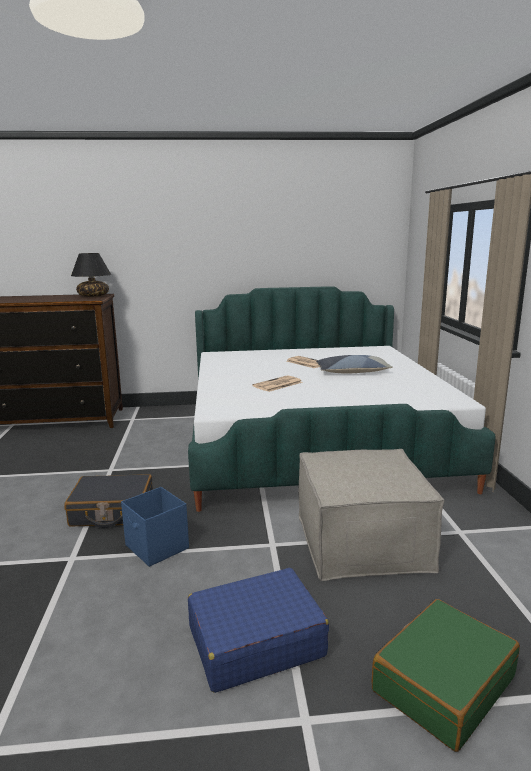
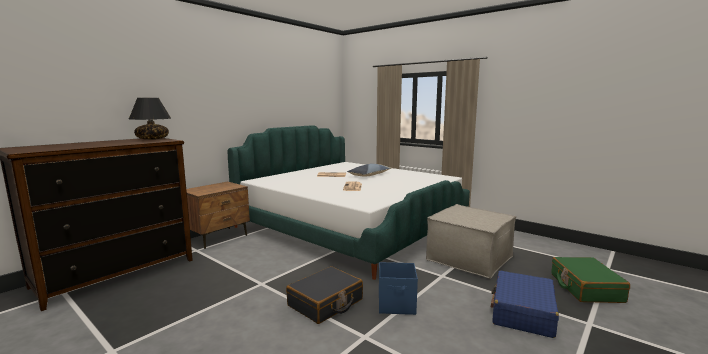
camera: 45 degrees left, 5 degrees down
(169, 412) = (218, 238): none -> brown nightstand

